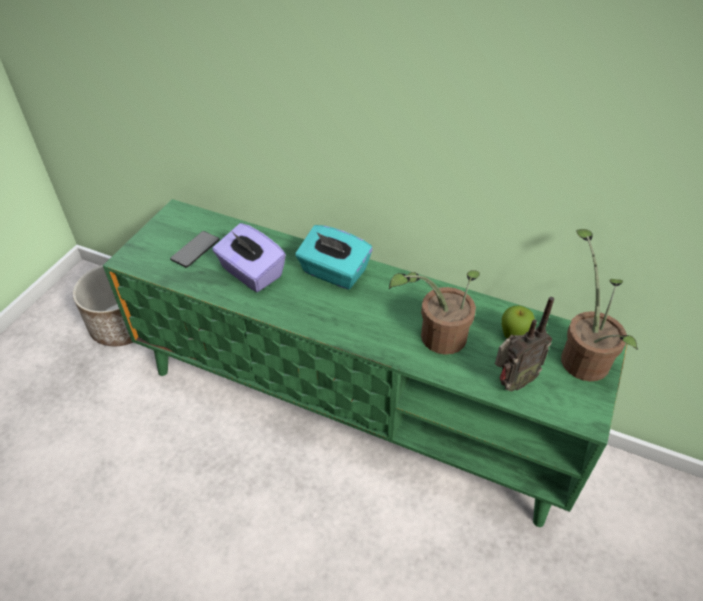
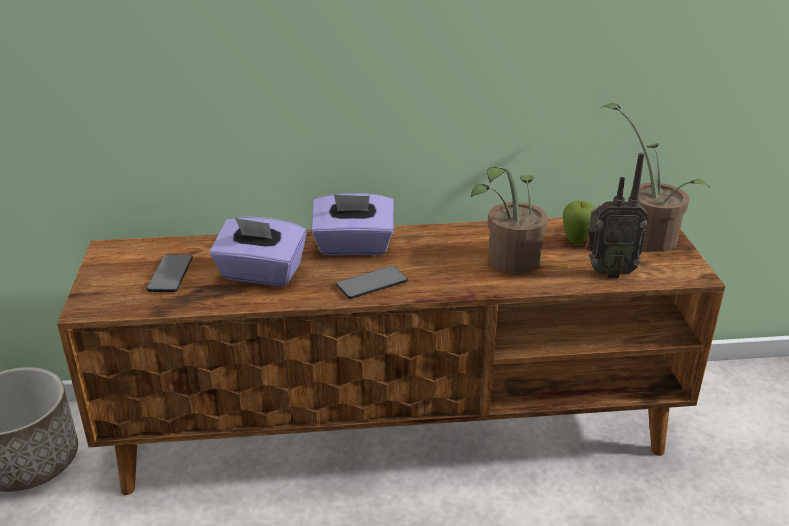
camera: 30 degrees left, 15 degrees down
(317, 314) = (372, 283): none -> phone
(333, 272) = (353, 247): turquoise tissue box -> purple tissue box
(353, 406) = (396, 430): green tv stand -> brown tv stand
(511, 382) = (607, 272): radio -> radio turned 60 degrees clockwise

